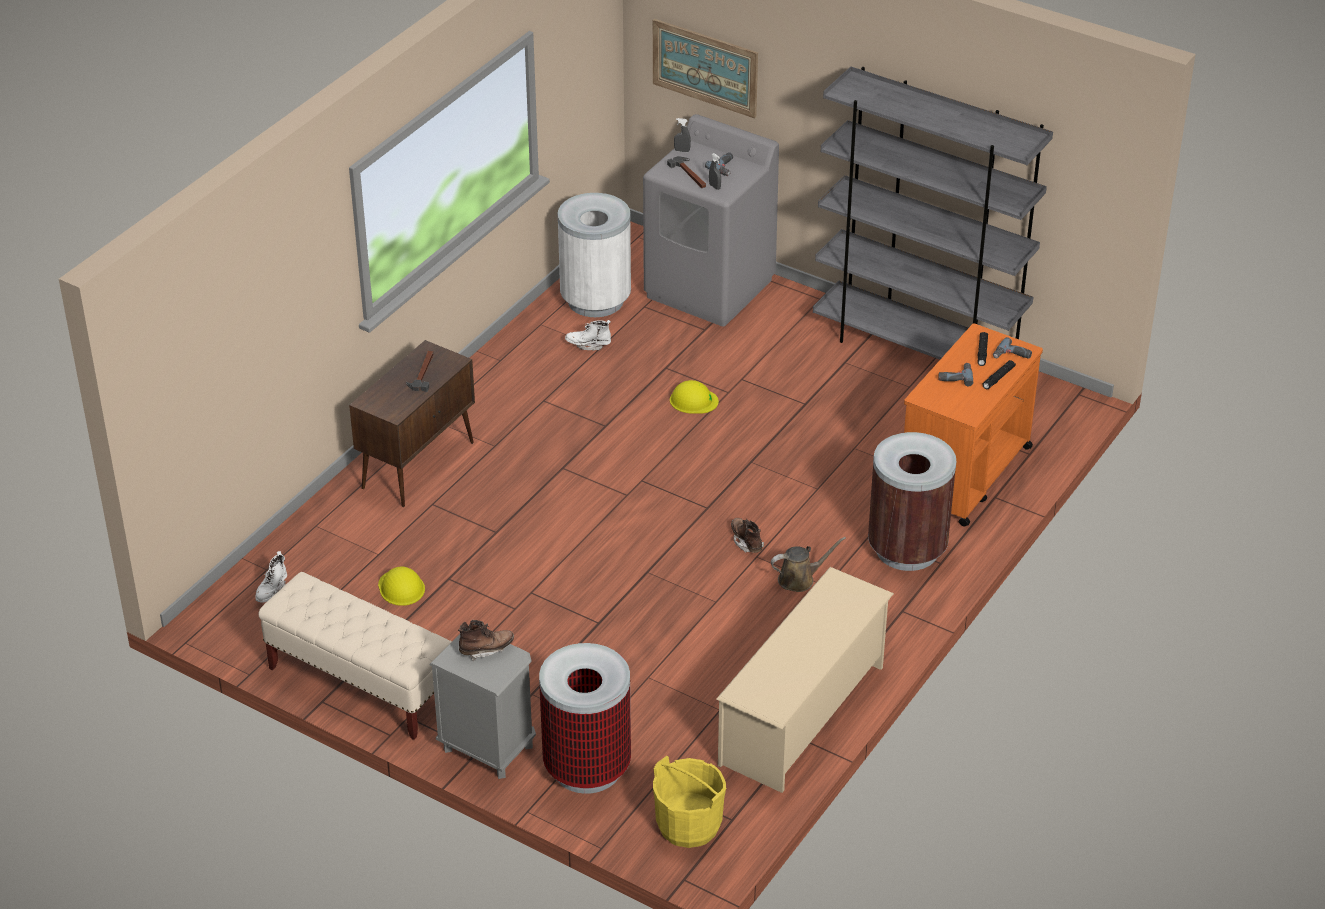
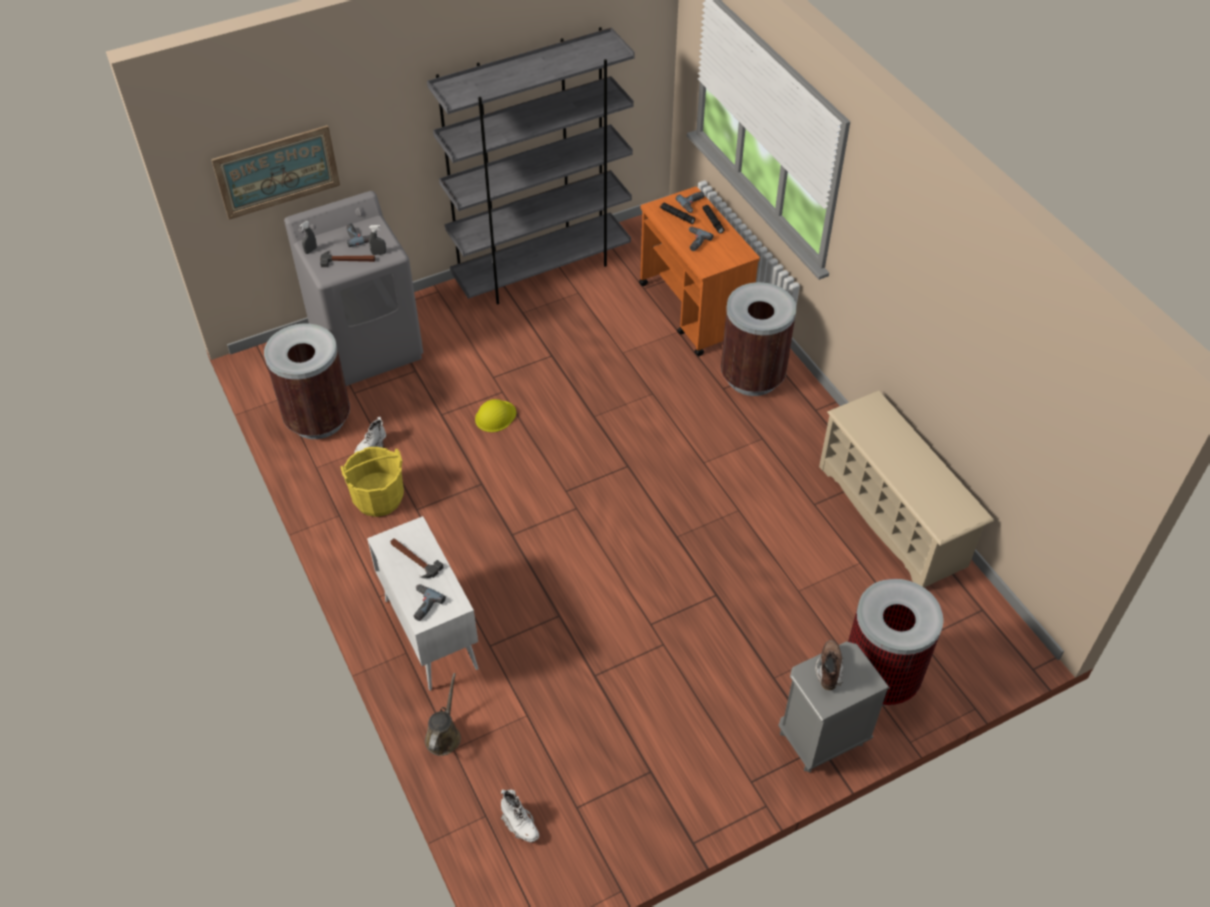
camera: 60 degrees left, 10 degrees up
(360, 684) = (688, 801): beige bench -> none
(381, 396) = (422, 605): none -> power drill
(401, 587) = (583, 716): yellow hard hat -> none
(419, 464) = (430, 633): brown cabinet -> white cabinet
(595, 300) = (318, 418): white trash can -> brown trash can
(688, 825) = (976, 639): yellow bucket -> yellow bucket (378, 498)
(746, 542) = (683, 461): brown boot -> none
(799, 579) = (745, 449): brown watering can -> brown watering can (444, 735)

